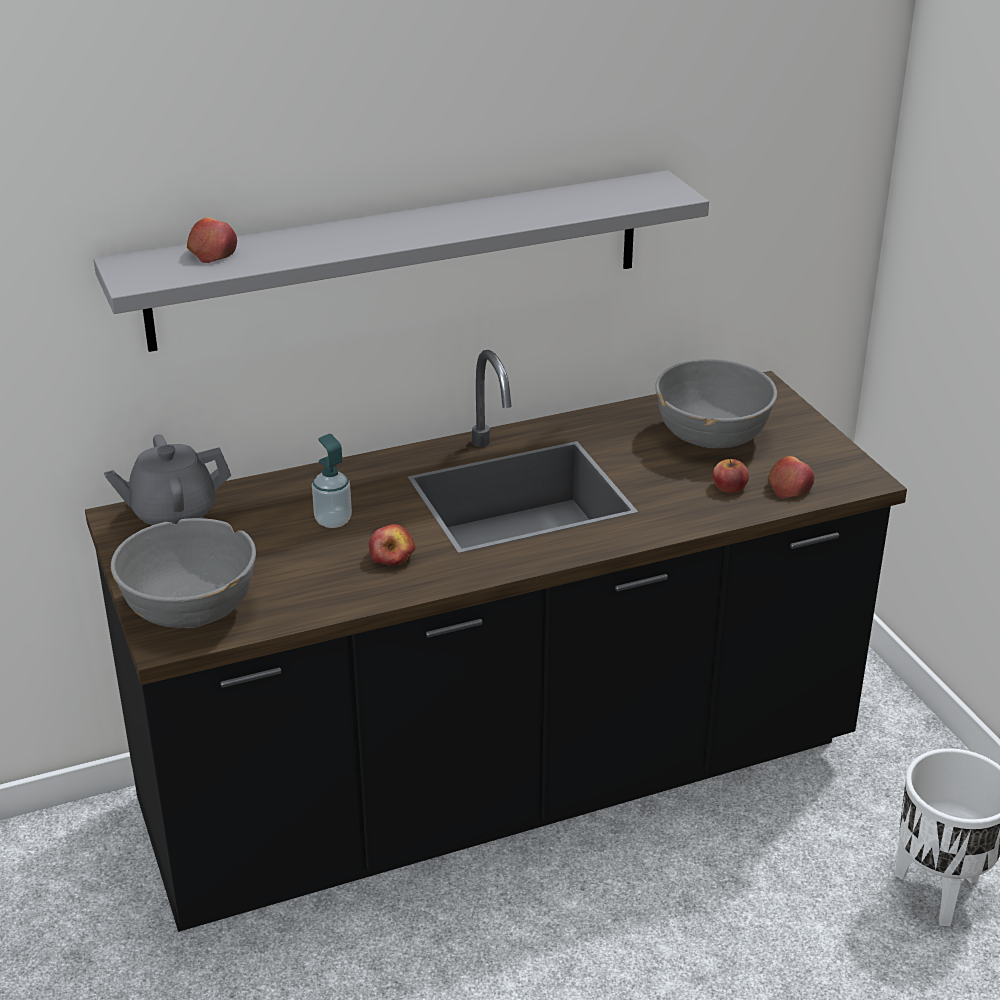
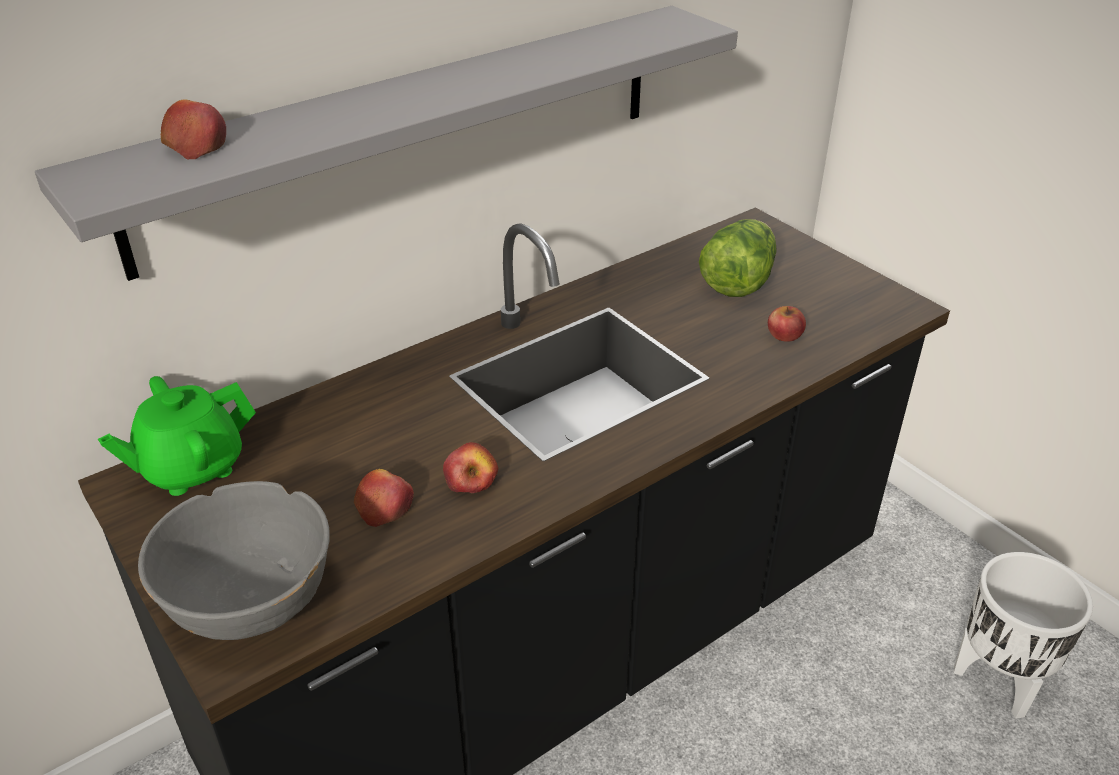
camera: 15 degrees left, 5 degrees up
(173, 514) = (191, 468): grey teapot -> green teapot
(333, 520) = (385, 444): soap dispenser -> none
(712, 436) = (738, 282): grey bowl -> lettuce
(789, 487) = (841, 325): apple -> apple (384, 505)

